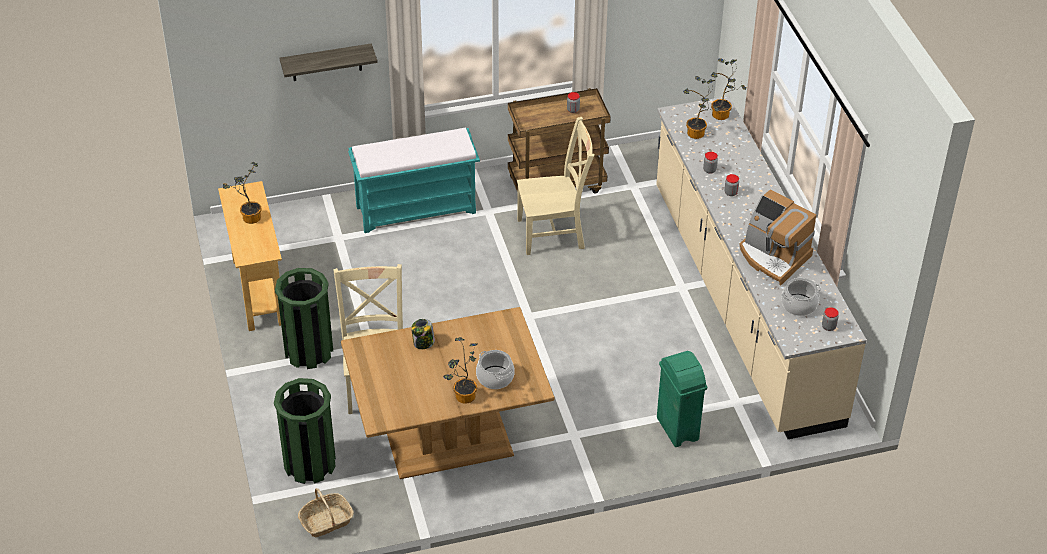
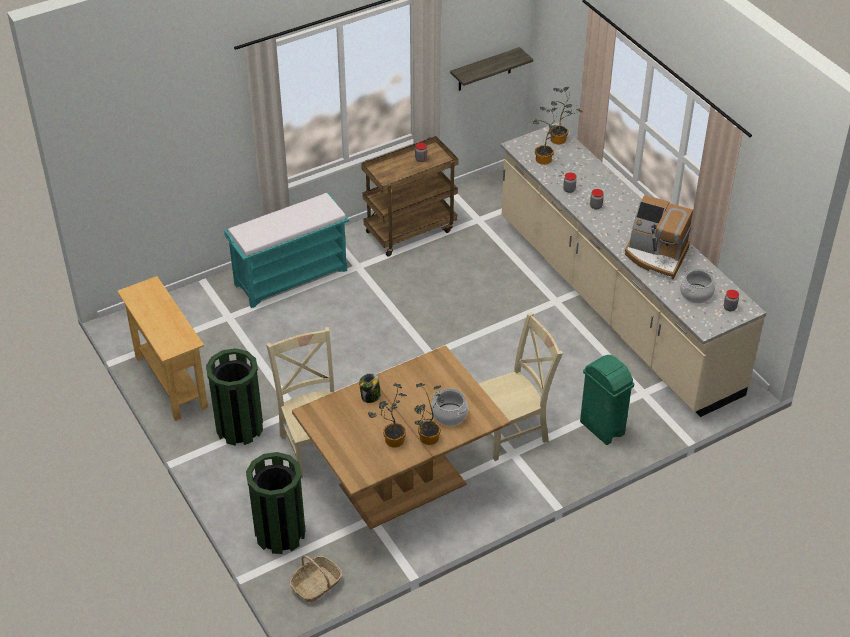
camera: 15 degrees left, 0 degrees up
(249, 217) = (157, 312): potted plant -> potted plant (391, 440)
(326, 62) = (195, 153): shelf -> shelf (484, 70)
(554, 233) = (424, 275): beige chair -> beige chair (512, 431)

